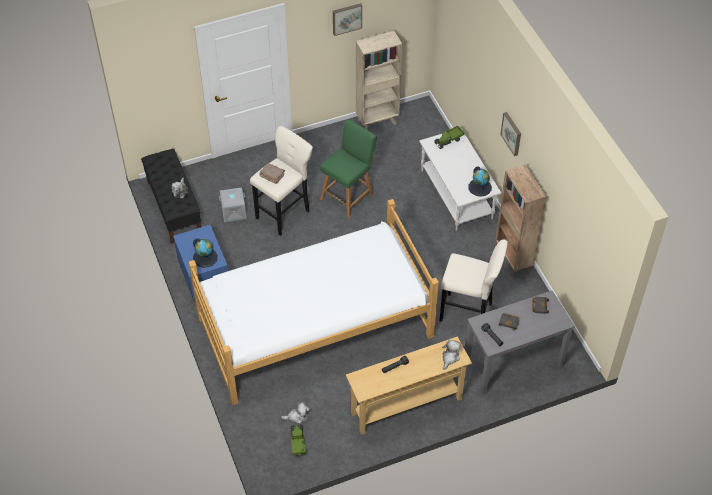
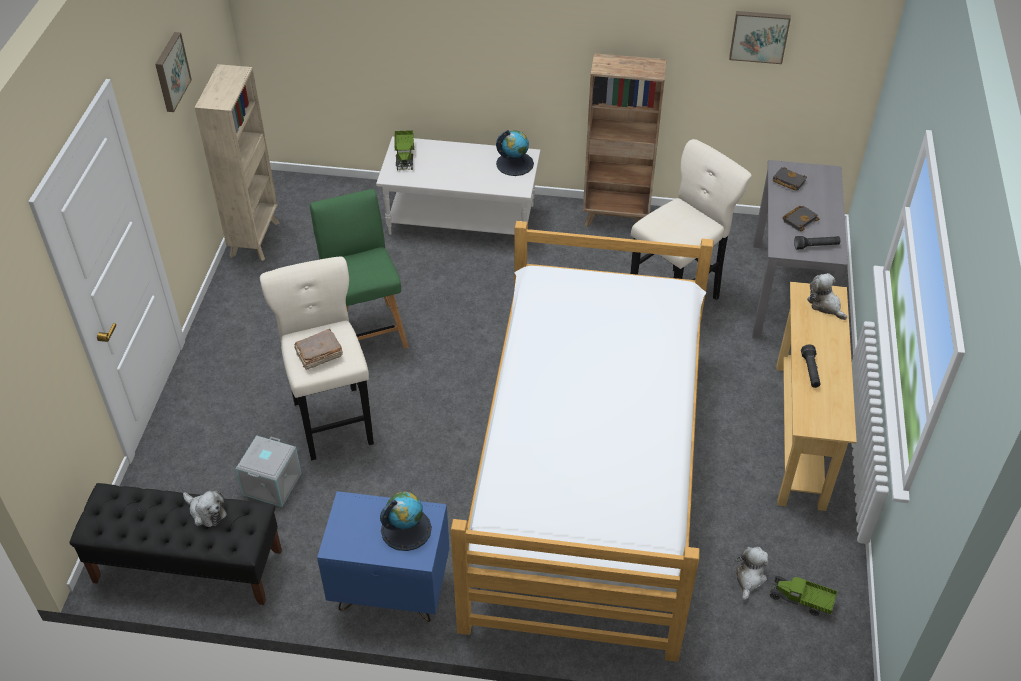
camera: 60 degrees left, 5 degrees down
(512, 133) = (530, 40): picture -> picture (759, 36)

